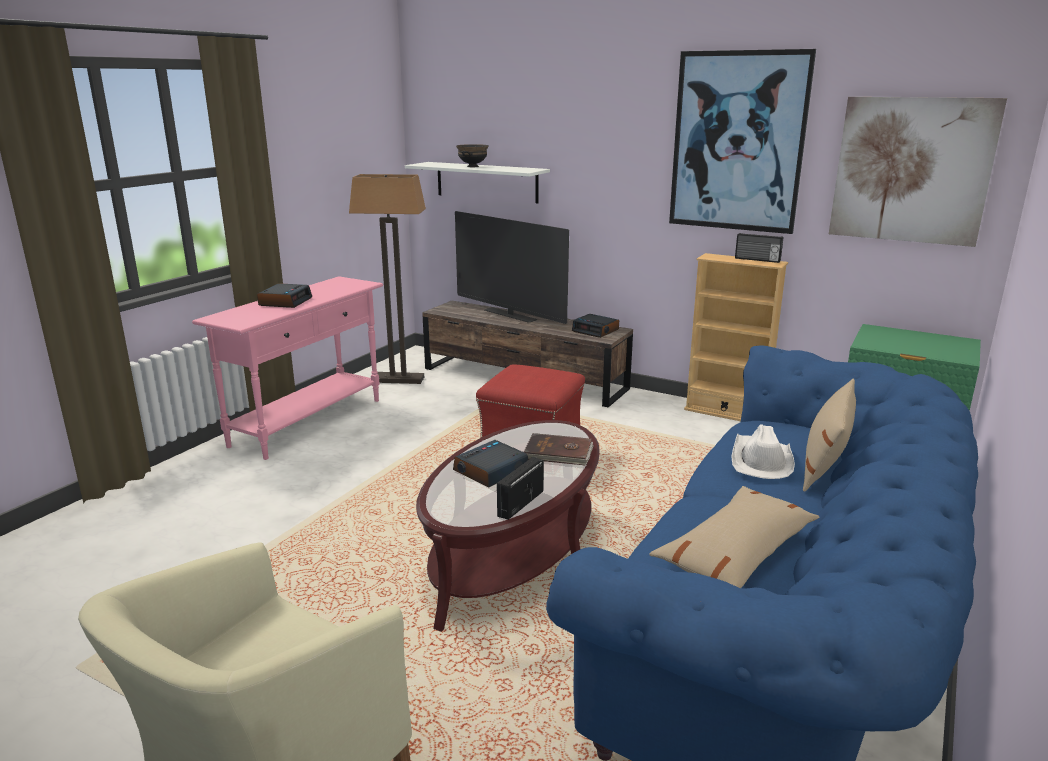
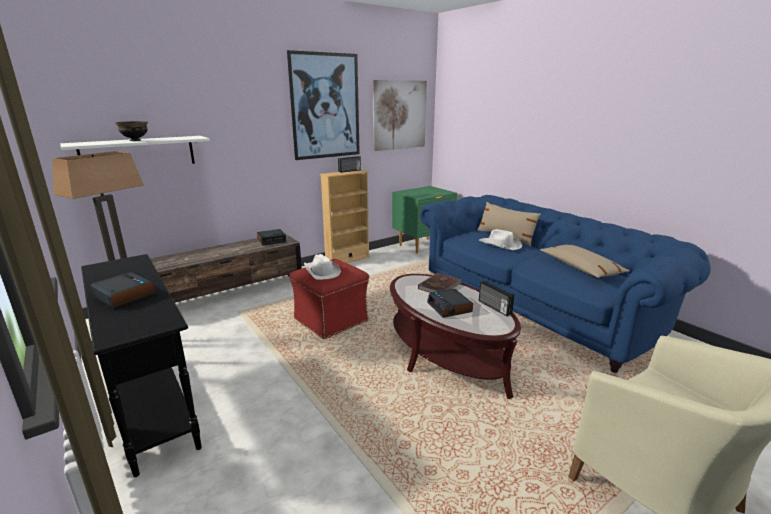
camera: 65 degrees left, 0 degrees up
(308, 422) = (153, 408): pink console table -> black console table
(510, 315) = (198, 254): television -> none
(519, 375) = (321, 272): none -> white hat

